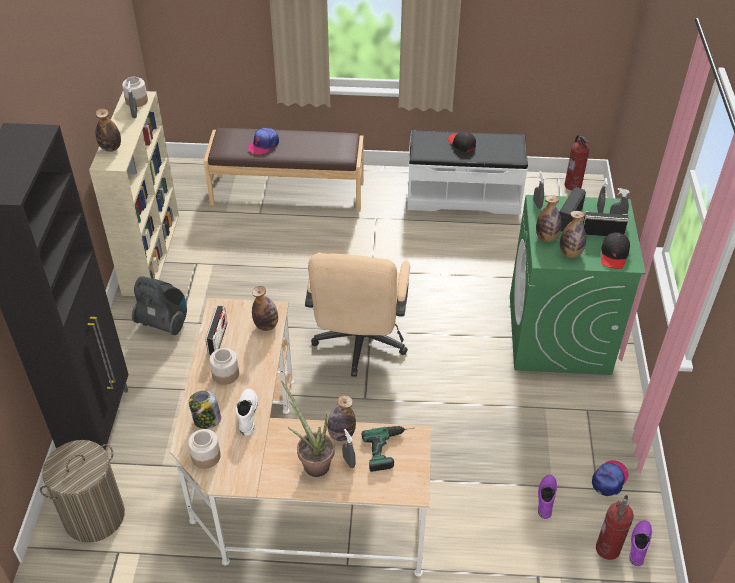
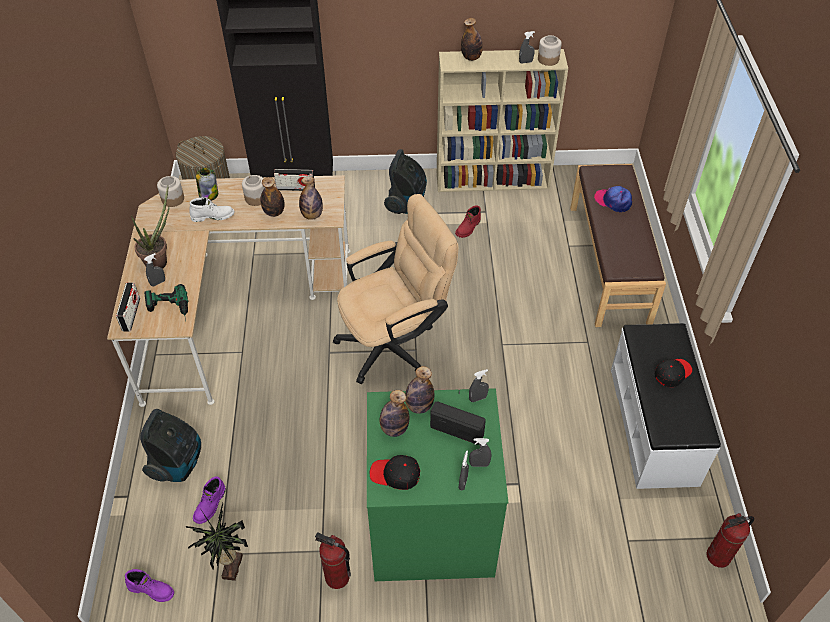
camera: 85 degrees right, 5 degrees up
(216, 278) = (468, 228): none -> red boot
(341, 434) = (187, 275): bottle -> bottle (274, 212)
(359, 345) = (395, 342): beige office chair -> beige office chair turned 150 degrees clockwise
(497, 530) = (178, 463): none -> vacuum cleaner
(545, 498) = (211, 505): purple boot -> purple boot turned 105 degrees clockwise
(602, 233) = (434, 464): radio -> radio (131, 314)
(608, 549) = (149, 559): fire extinguisher -> fire extinguisher (336, 577)
(609, 479) = (230, 567): cap -> potted plant

